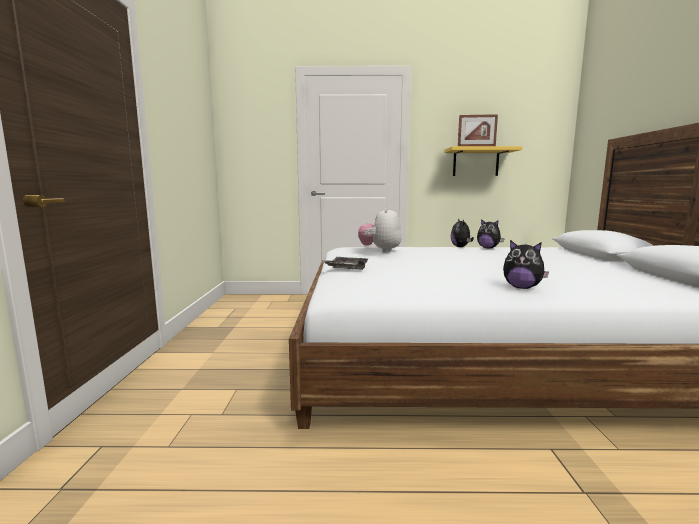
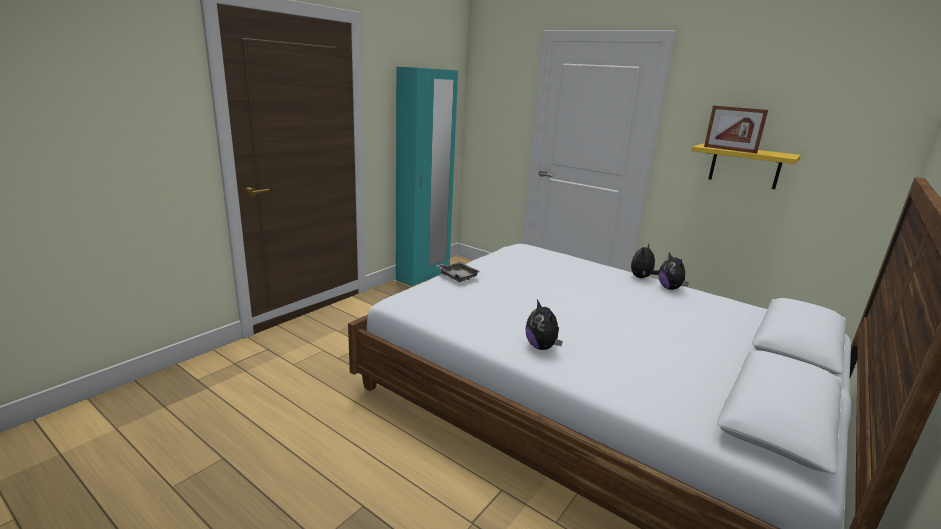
camera: 35 degrees right, 10 degrees up
(215, 315) = (423, 276): none -> turquoise wardrobe
(380, 251) = (534, 261): plush toy -> none

